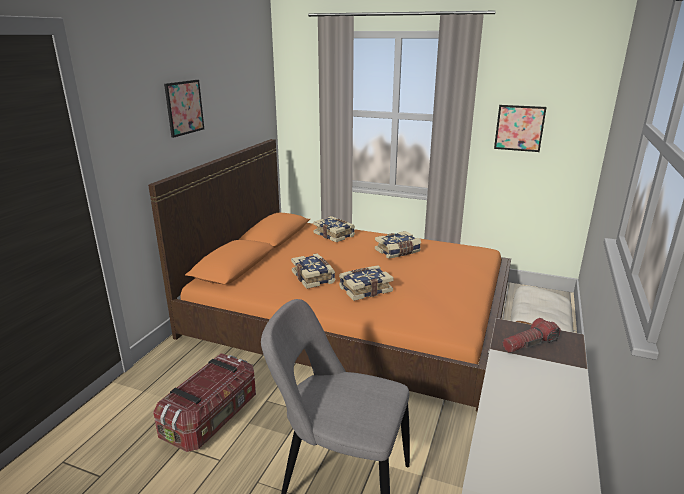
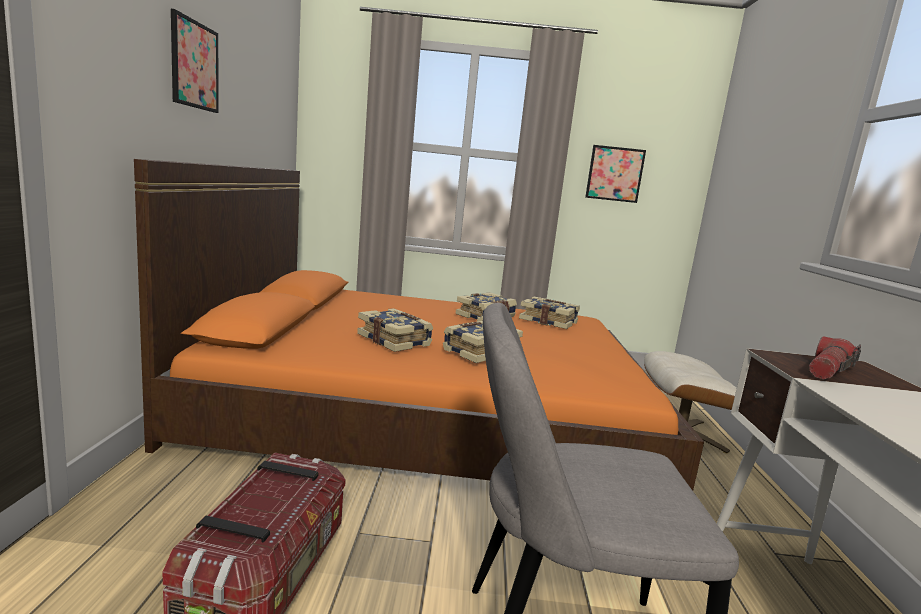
camera: 20 degrees left, 10 degrees down
(334, 235) = (389, 300): book -> book (548, 321)

